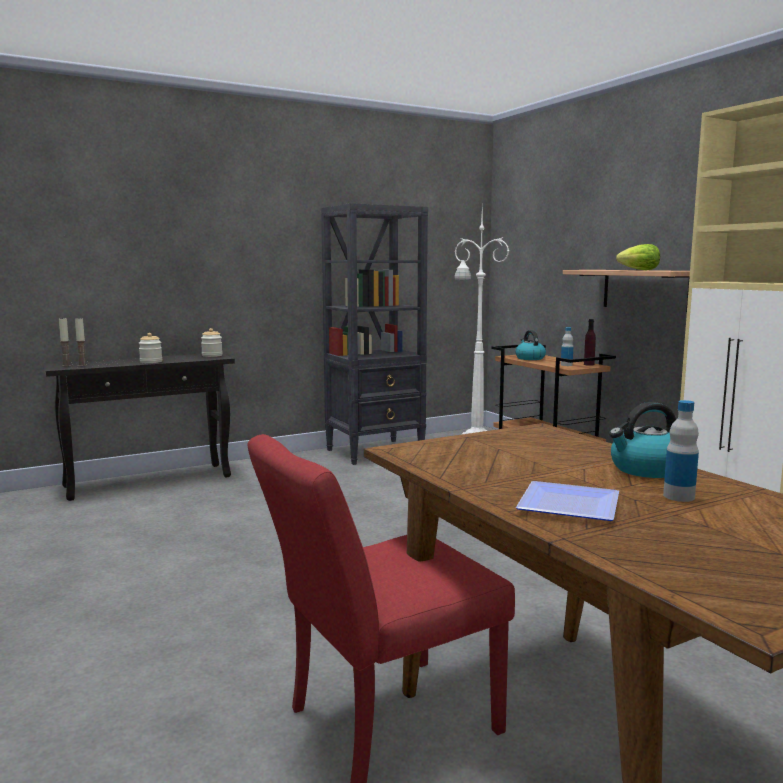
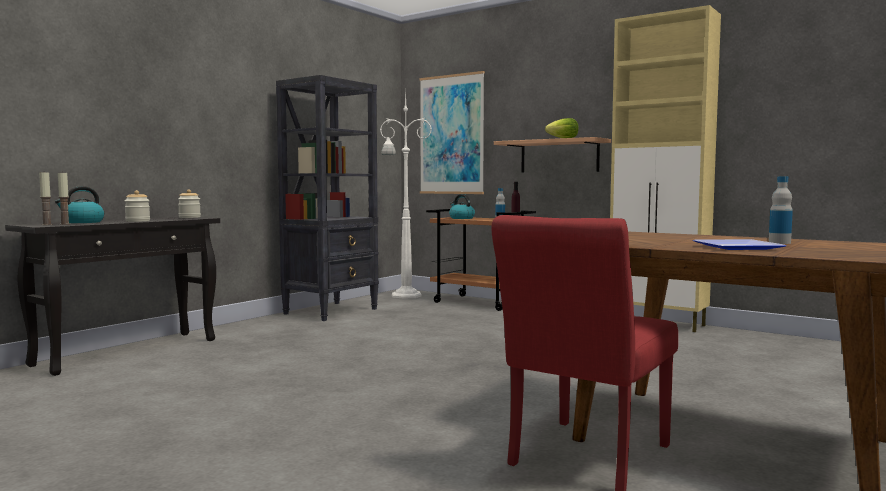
camera: 25 degrees left, 5 degrees down
(536, 256) = (451, 134): none -> picture
(646, 470) = (729, 238): kettle -> kettle (82, 222)

